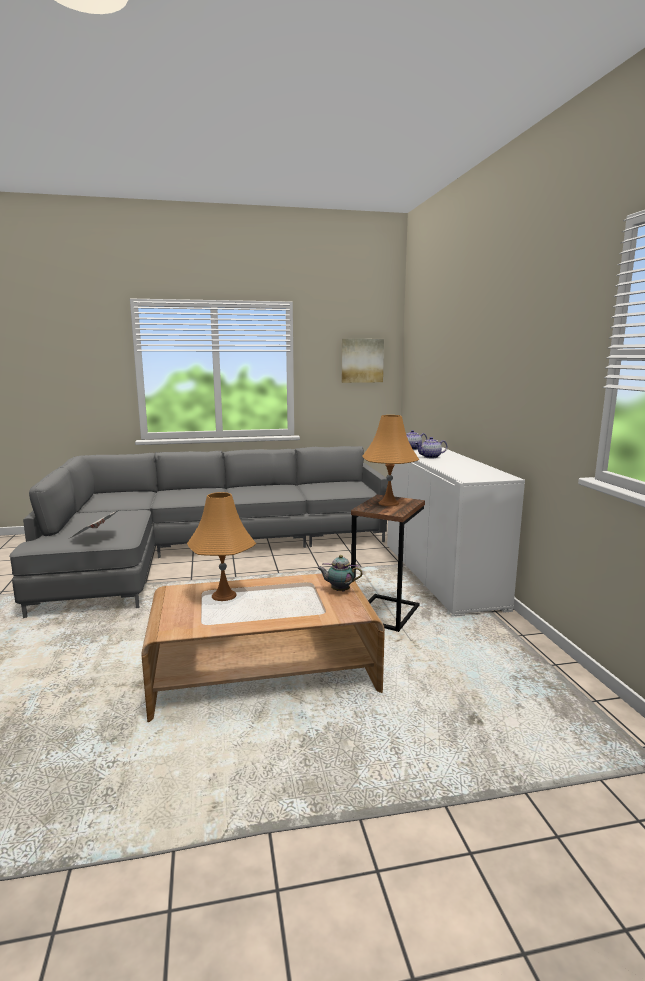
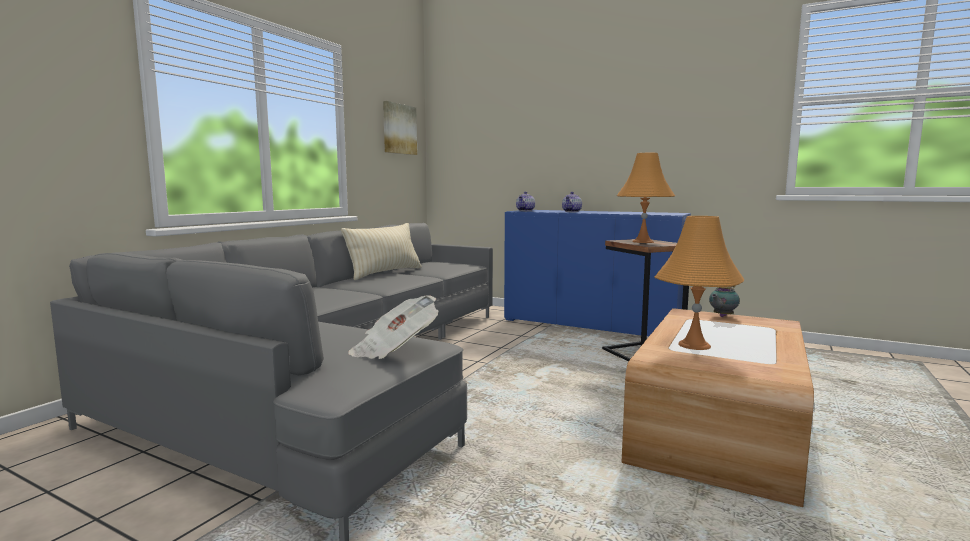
camera: 50 degrees left, 5 degrees down
(284, 486) = (385, 273): none -> beige pillow
(441, 575) = (591, 324): white cabinet -> blue cabinet

